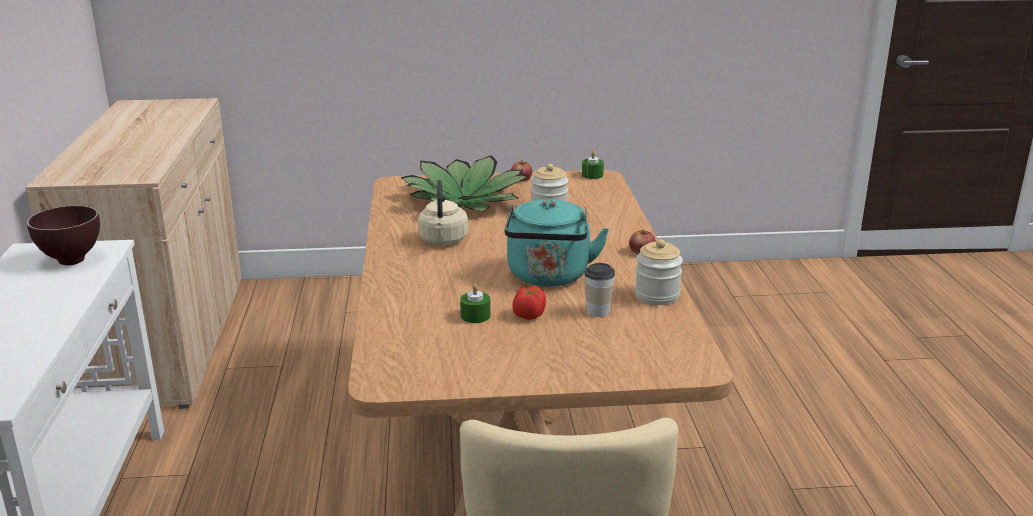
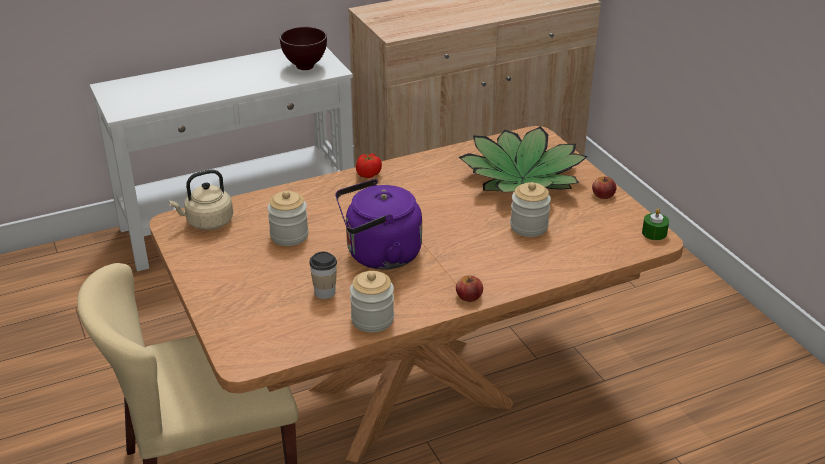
camera: 70 degrees right, 10 degrees up
(443, 241) = (421, 189): beige kettle -> beige kettle (207, 222)
(475, 316) = (289, 236): green candle -> jar
(528, 315) = (301, 260): tomato -> tomato (368, 174)
(549, 277) = (379, 255): turquoise kettle -> purple kettle

